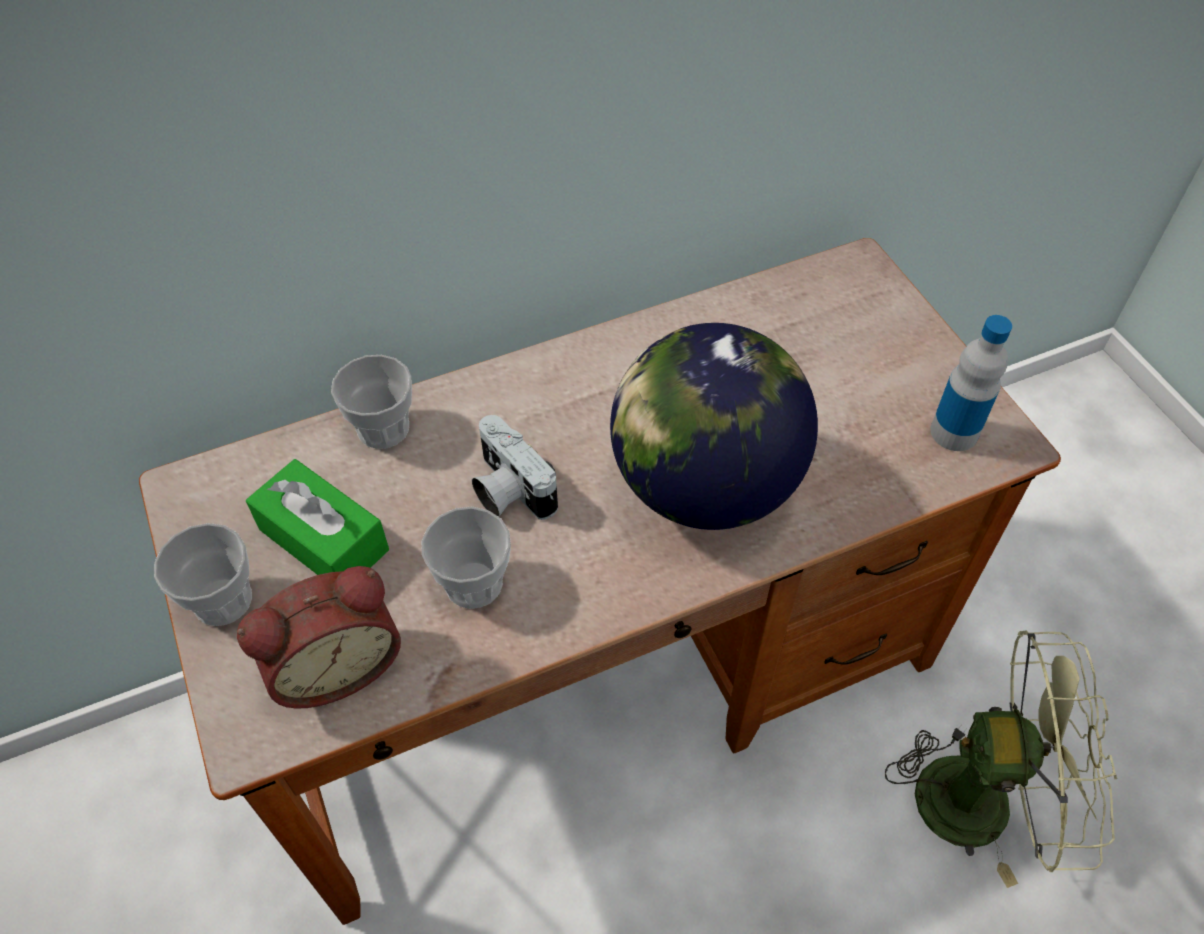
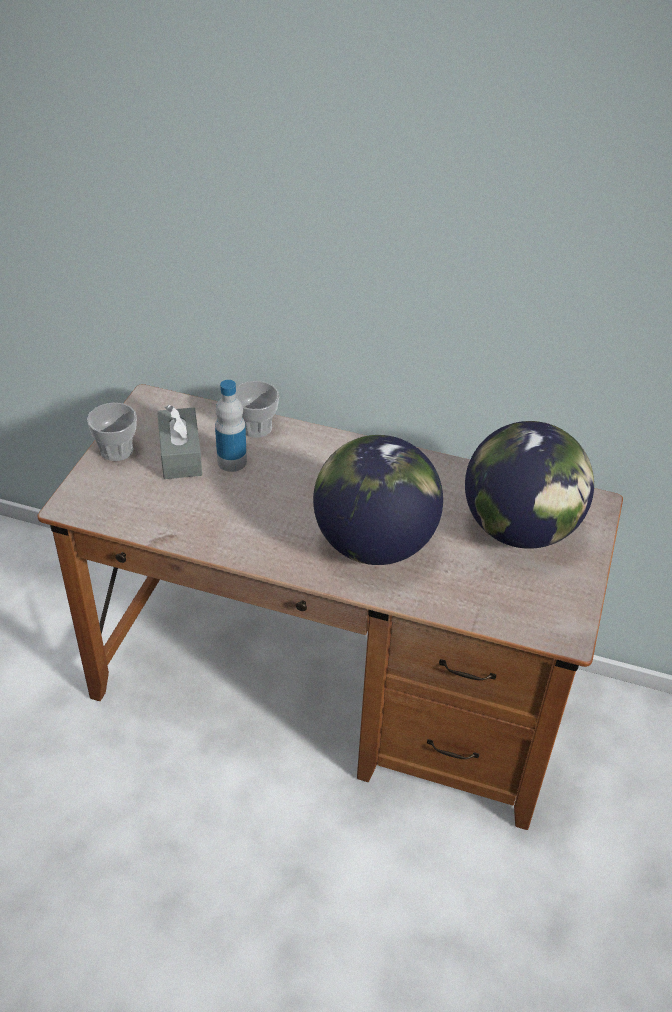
camera: 40 degrees right, 10 degrees down
(324, 539) = (180, 454): green tissue box -> grey tissue box
(335, 663) = (131, 502): alarm clock -> none
(473, 583) = (220, 512): cup -> none
(508, 490) = (280, 486): camera -> none
(827, 350) = (519, 530): none -> globe
(954, 432) = (541, 609): bottle -> bottle (232, 461)
(984, 798) = (481, 921): green fan -> none

